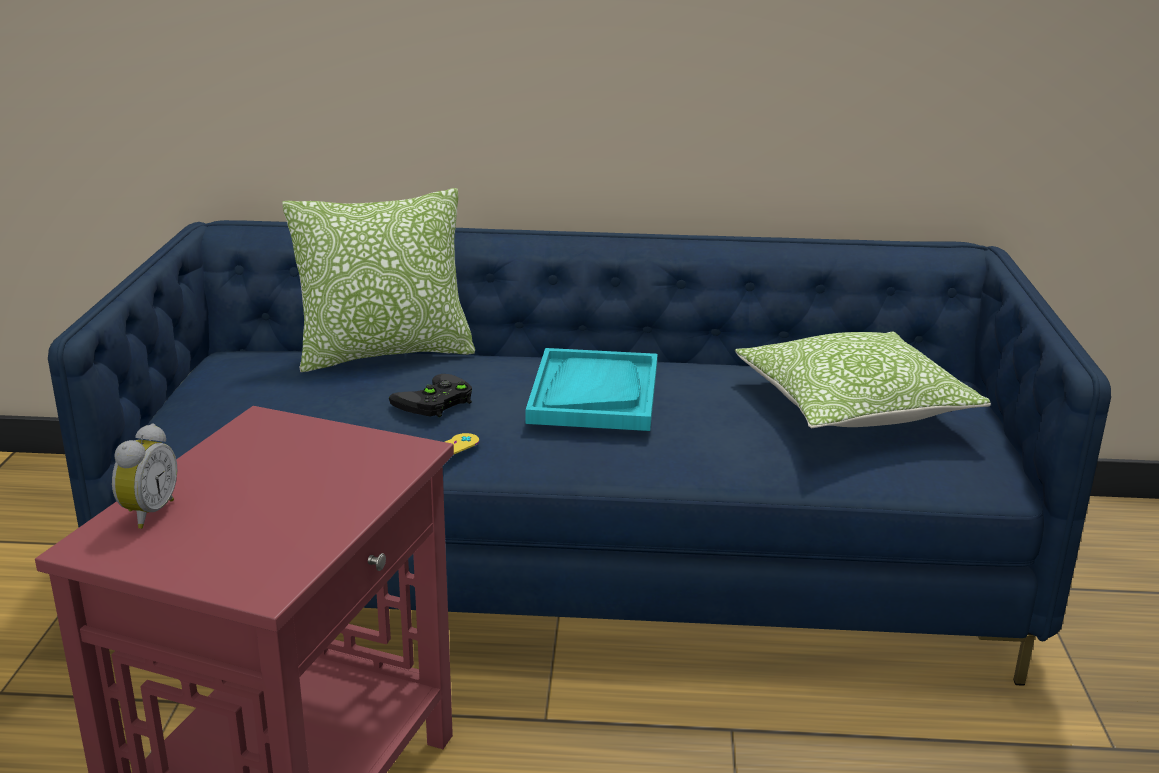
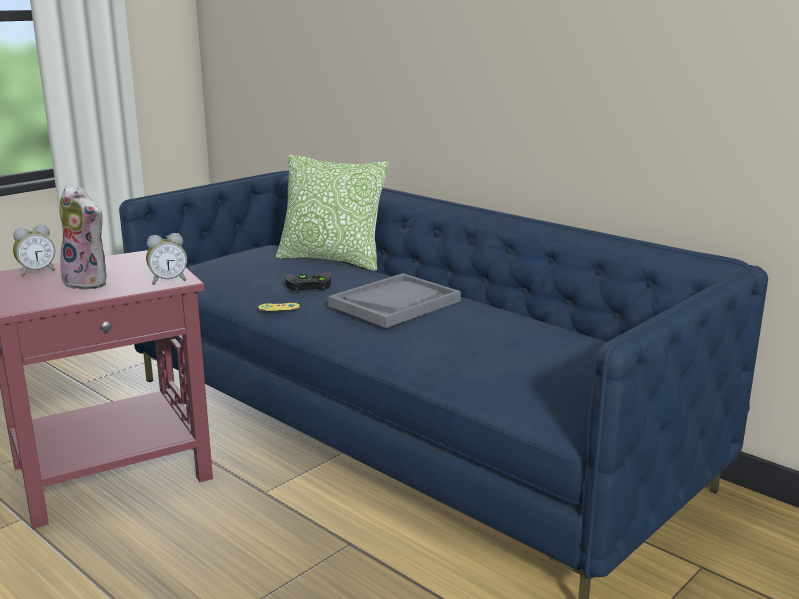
camera: 40 degrees right, 5 degrees down
(285, 500) = (89, 282): none -> plush toy
(398, 457) = (168, 281): none -> alarm clock
(594, 393) = (395, 303): turquoise tray -> grey tray
(853, 407) = (542, 354): pillow -> none

